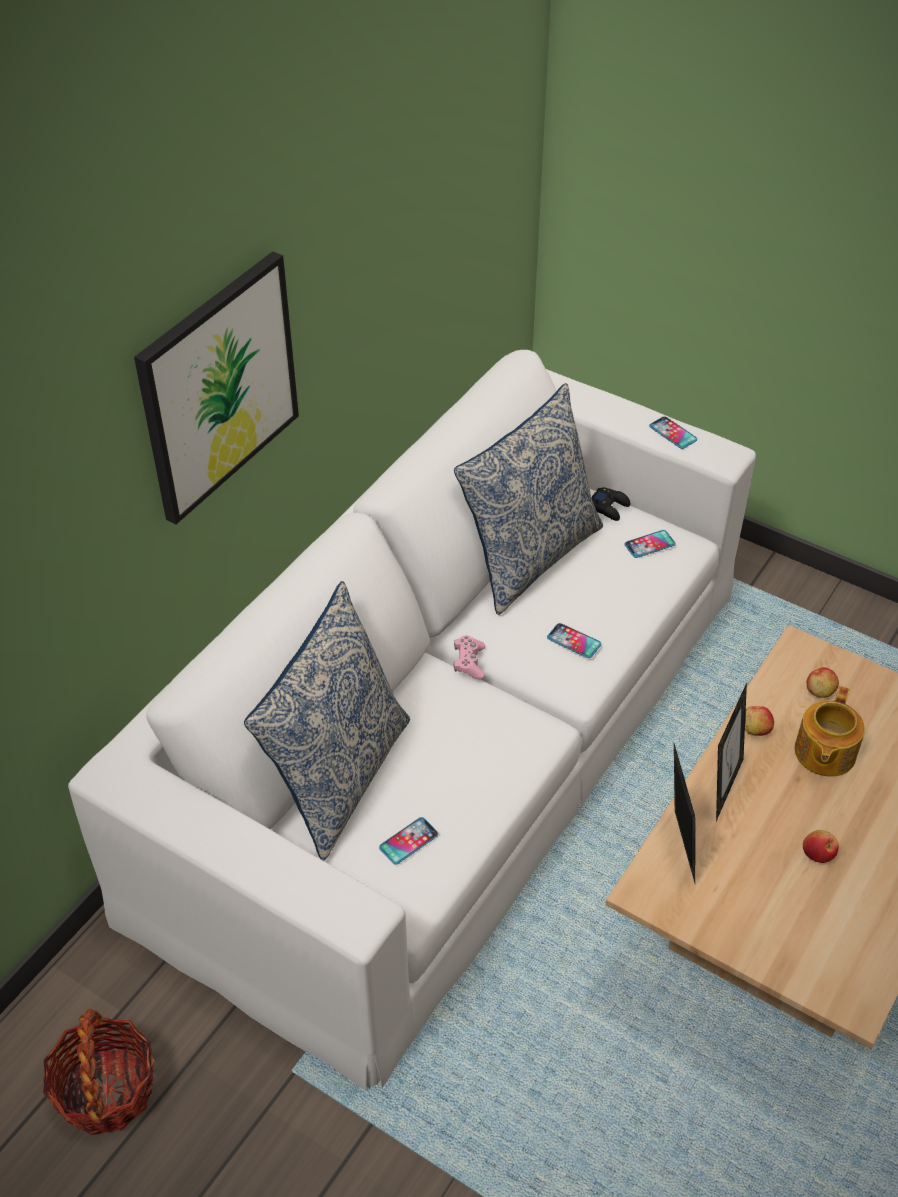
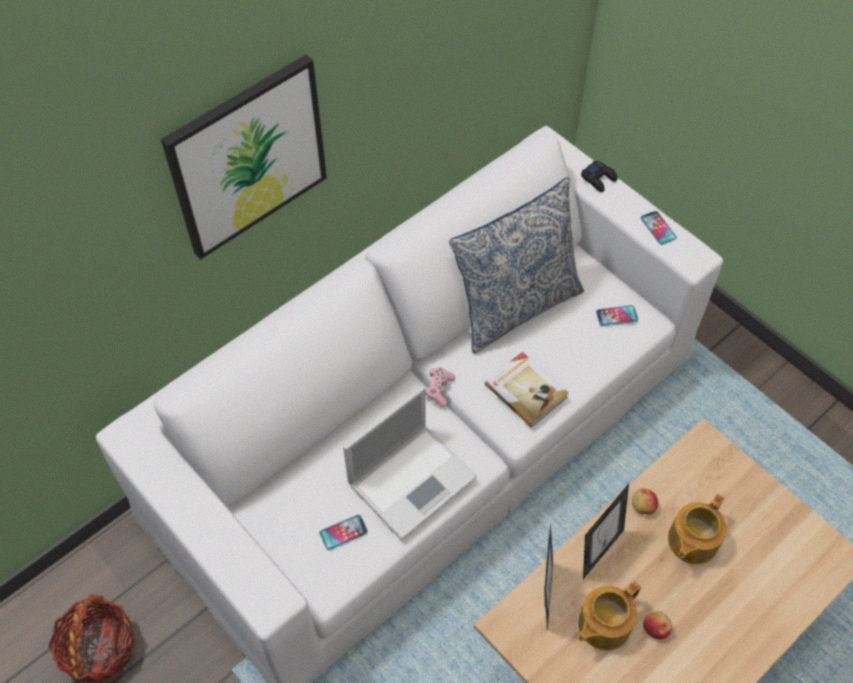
camera: 15 degrees right, 10 degrees up
(338, 776) = (307, 464): pillow -> none
(474, 764) = (413, 479): none -> laptop
(574, 641) = (526, 390): phone -> book
(609, 507) = (594, 274): black game controller -> black game controller (598, 179)
(756, 864) = (602, 624): none -> teapot
(820, 691) = (708, 484): apple -> none

